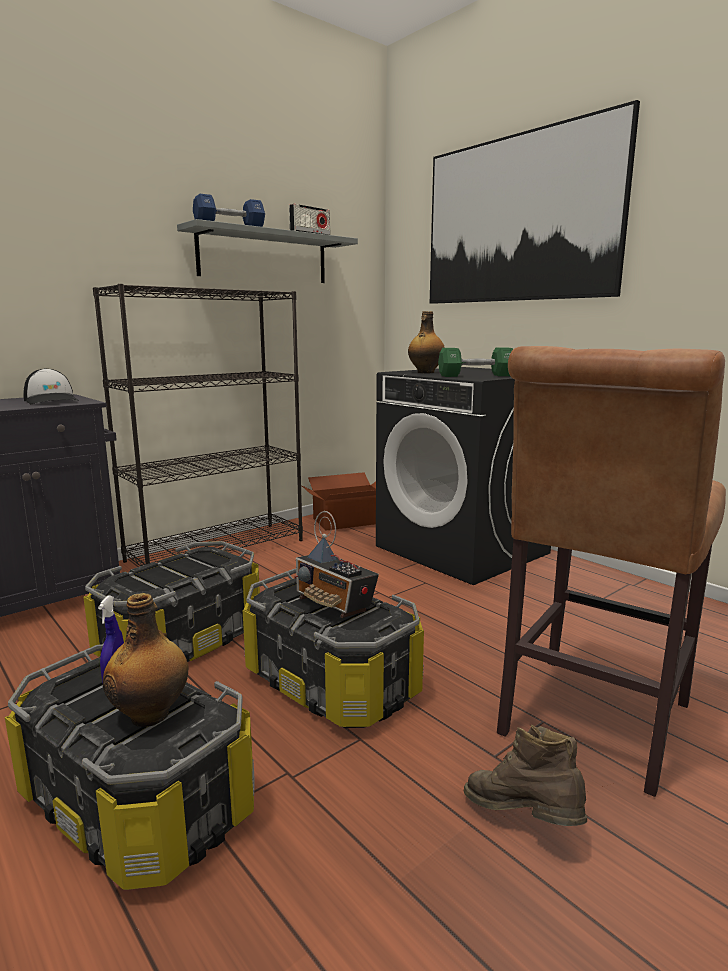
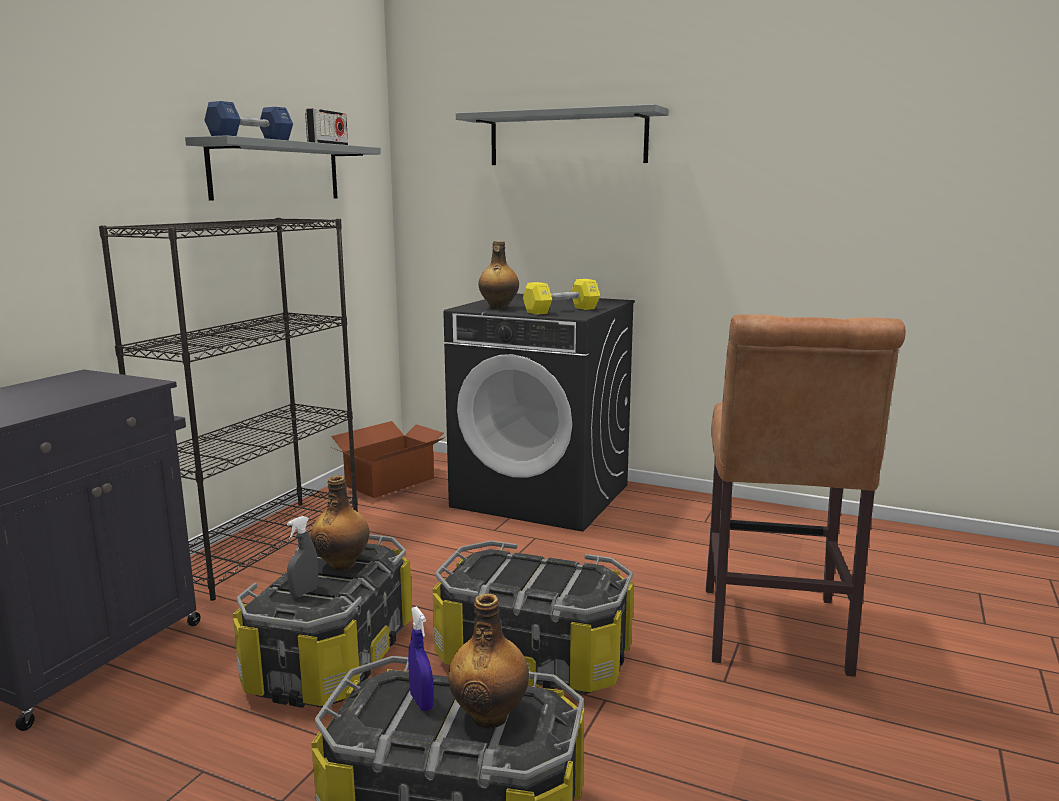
camera: 25 degrees left, 0 degrees up
(52, 400) = (90, 385): cap -> none
(145, 580) = (304, 592): none -> grey spray bottle
(196, 565) = (342, 564): none -> bottle
(335, 605) = (540, 576): radio -> none
(475, 375) = (561, 310): green dumbbell -> yellow dumbbell
(518, 219) = (567, 138): picture -> grey shelf
(523, 821) = (782, 723): brown boot -> none

